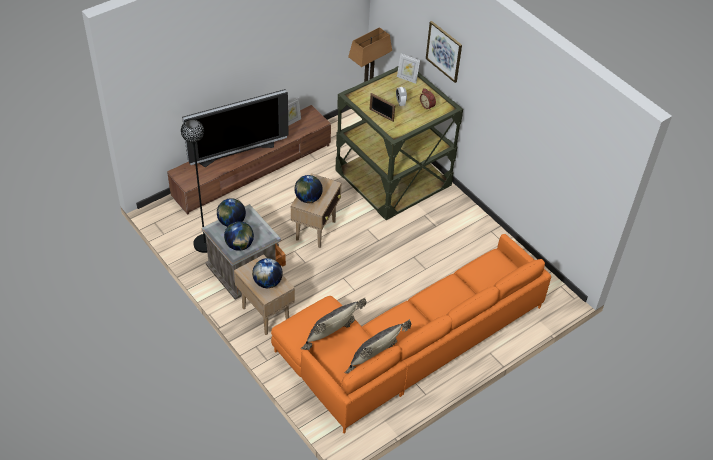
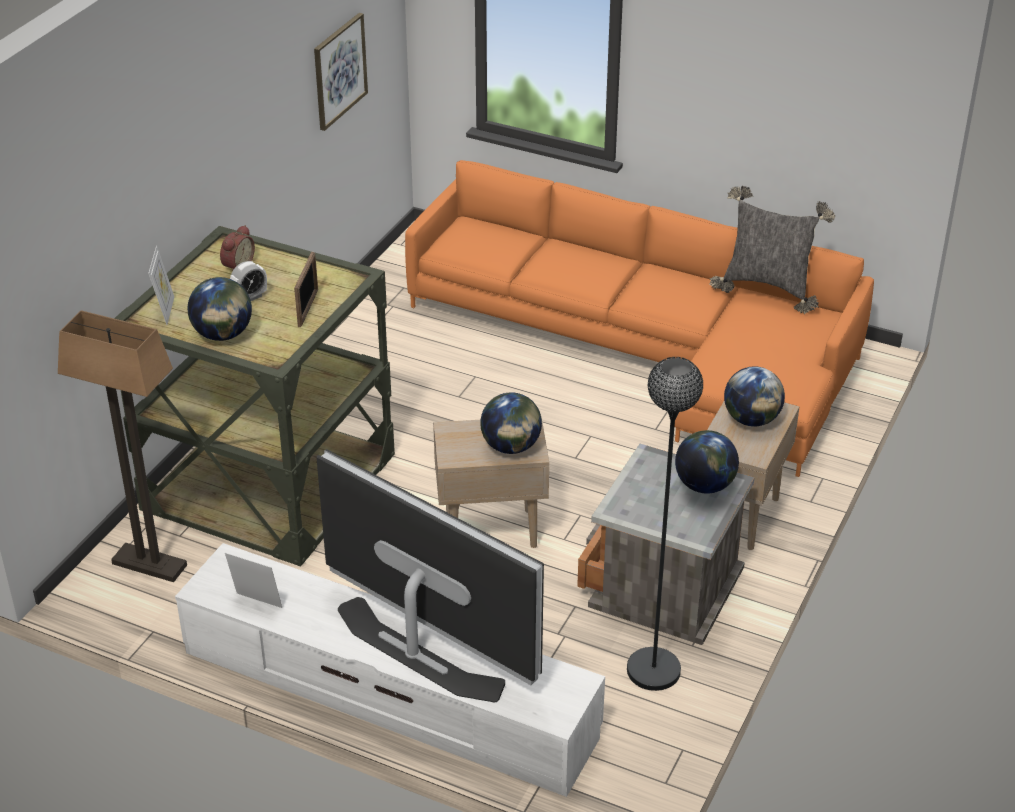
camera: 115 degrees left, 10 degrees down
(231, 222) = (660, 519): globe -> globe (223, 334)
(252, 170) = (388, 694): brown tv stand -> white tv stand
(333, 343) = (773, 342): pillow -> none
(444, 51) = (152, 182): picture -> picture (339, 71)

